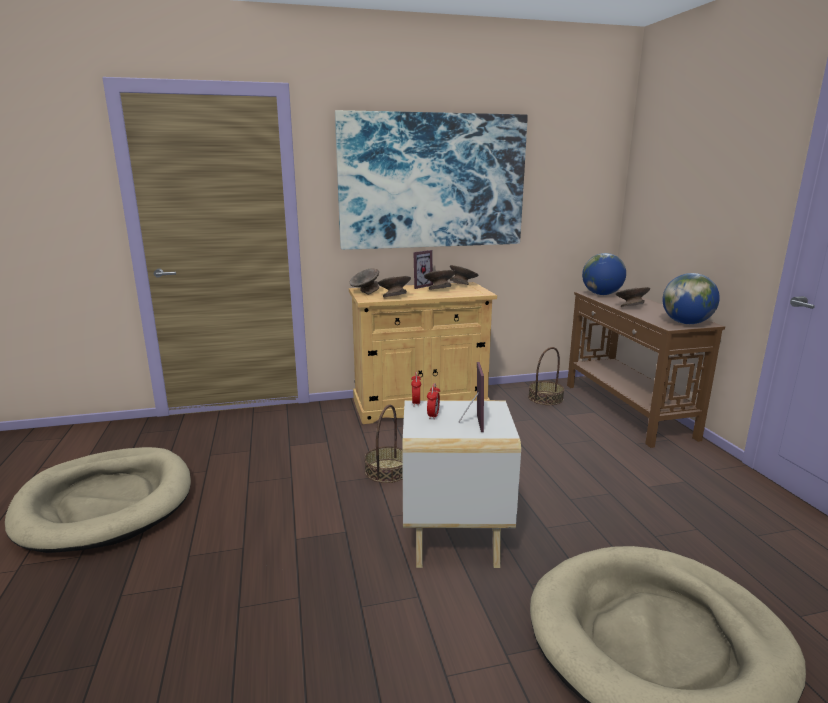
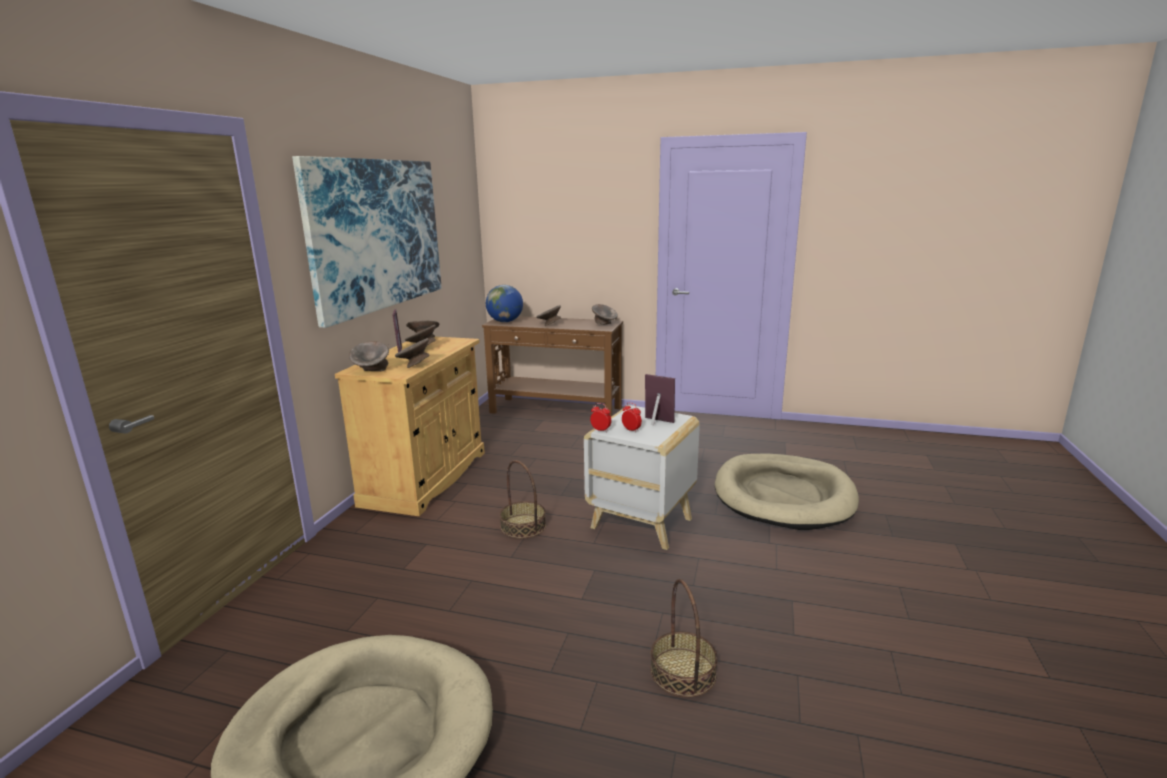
camera: 60 degrees left, 0 degrees up
(545, 398) = (497, 427): basket -> basket (683, 672)
(686, 323) = (604, 324): globe -> grey bowl

